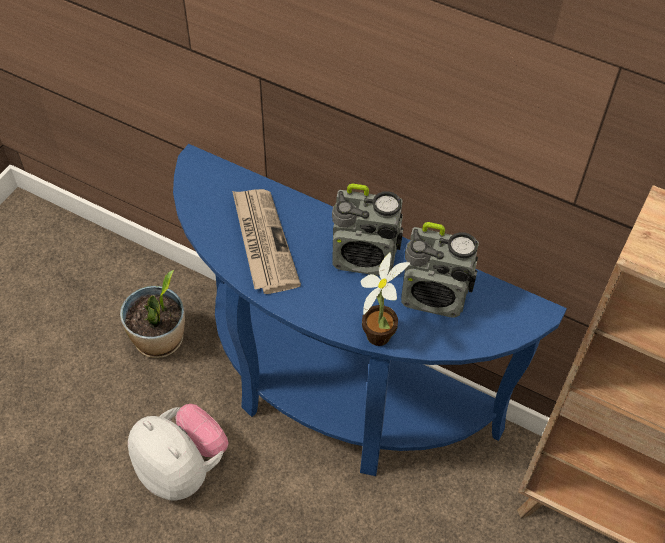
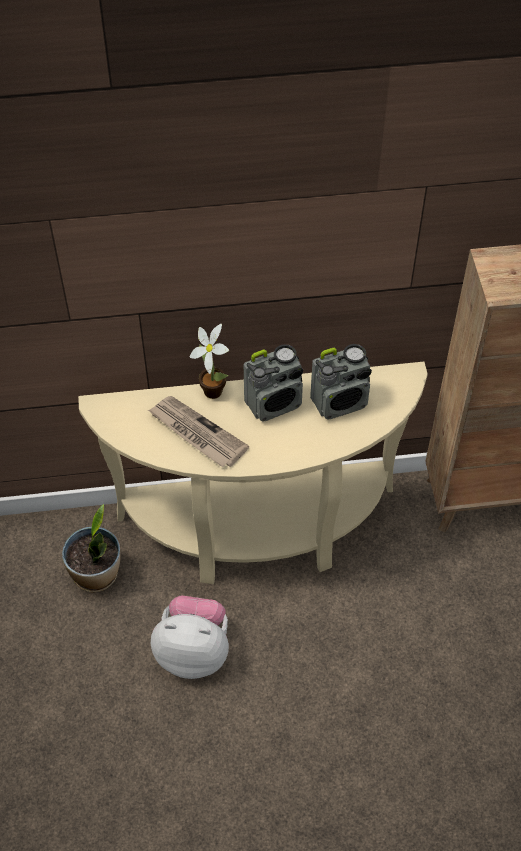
camera: 35 degrees left, 0 degrees up
(334, 395) = (259, 531): blue console table -> beige console table
(380, 332) = (325, 445): potted plant -> potted plant (212, 388)

